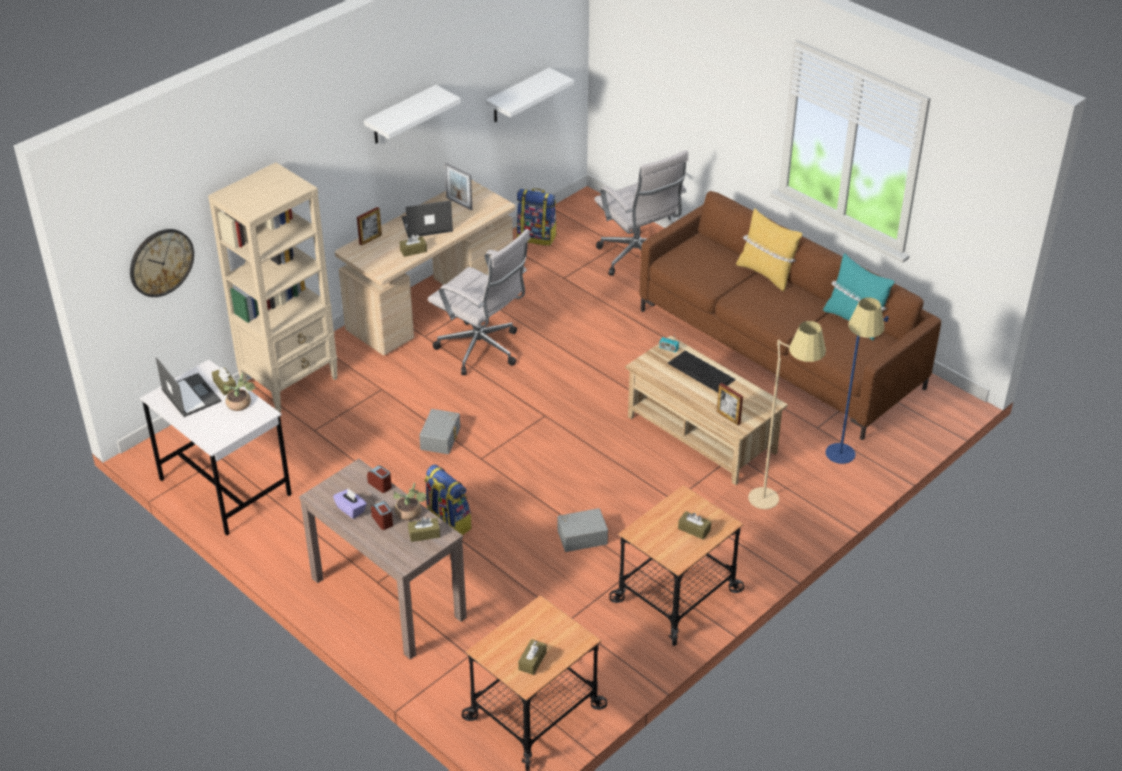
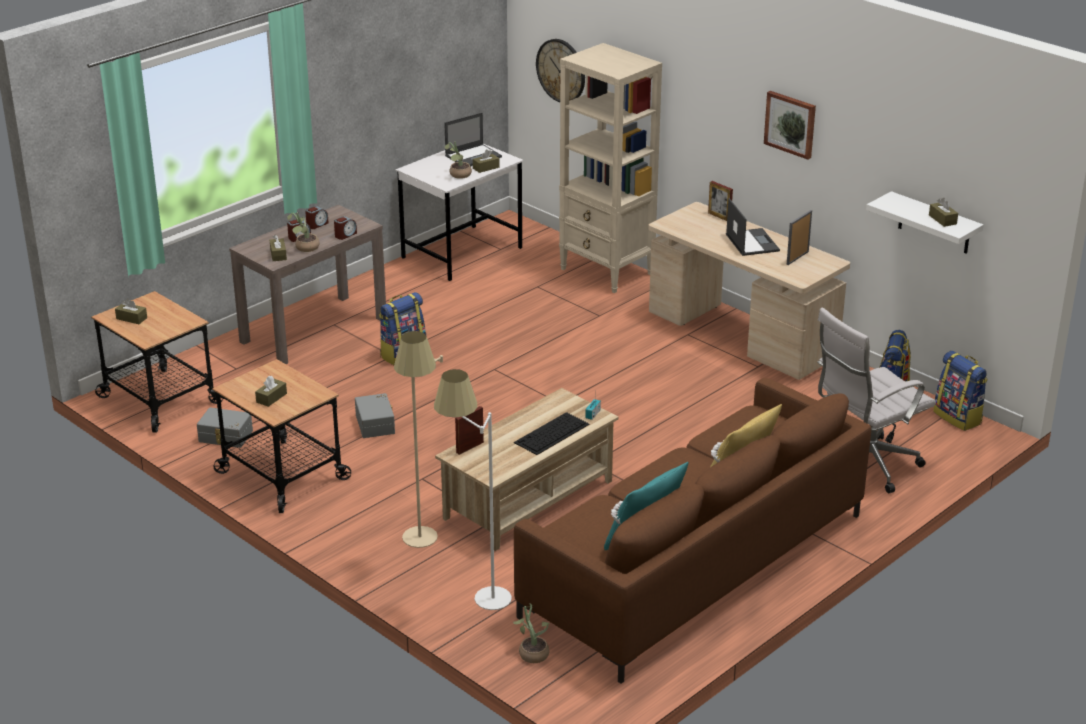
camera: 90 degrees right, 10 degrees down
(351, 509) = (317, 224): purple tissue box -> alarm clock
(401, 115) = (790, 124): white shelf -> picture
(413, 251) = (703, 237): brown tissue box -> brown tissue box (942, 219)
(441, 438) = (525, 348): grey storage box -> grey storage box (225, 437)
(482, 350) = (667, 366): white office chair -> none
(568, 209) = (958, 417): none -> backpack
(843, 463) = (475, 599): blue floor lamp -> white floor lamp
(902, 432) = (531, 653): none -> potted plant

